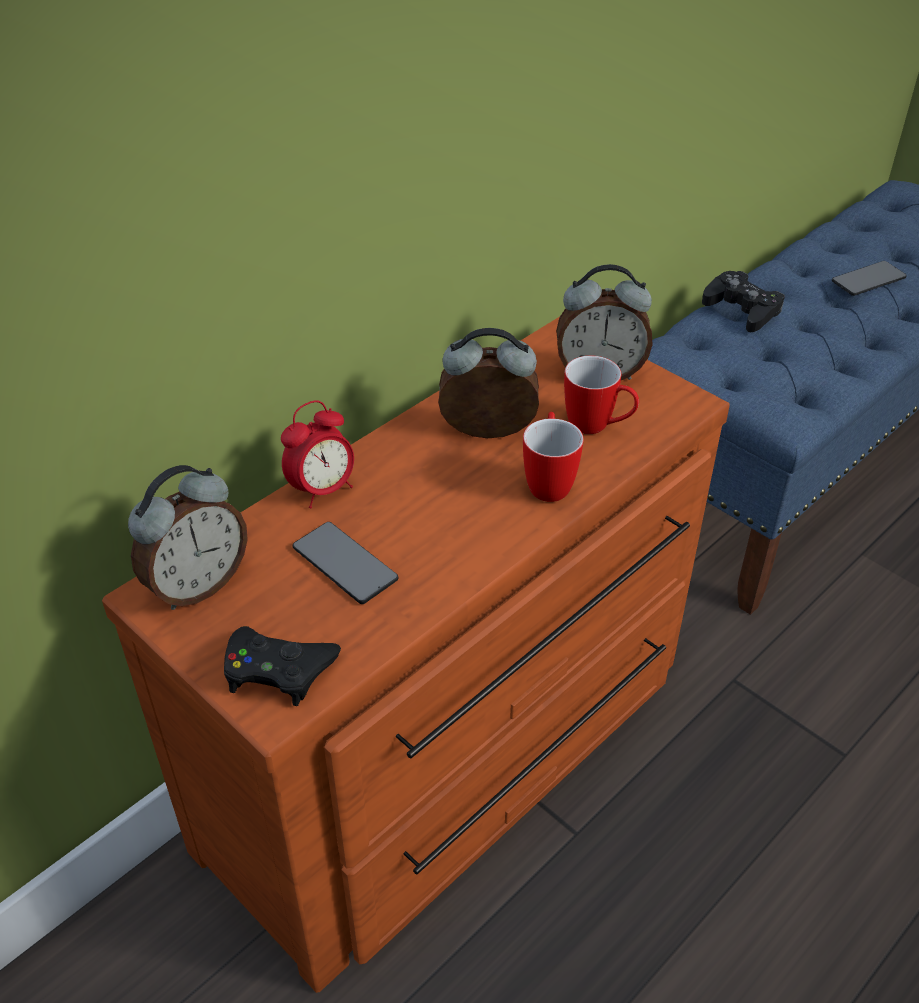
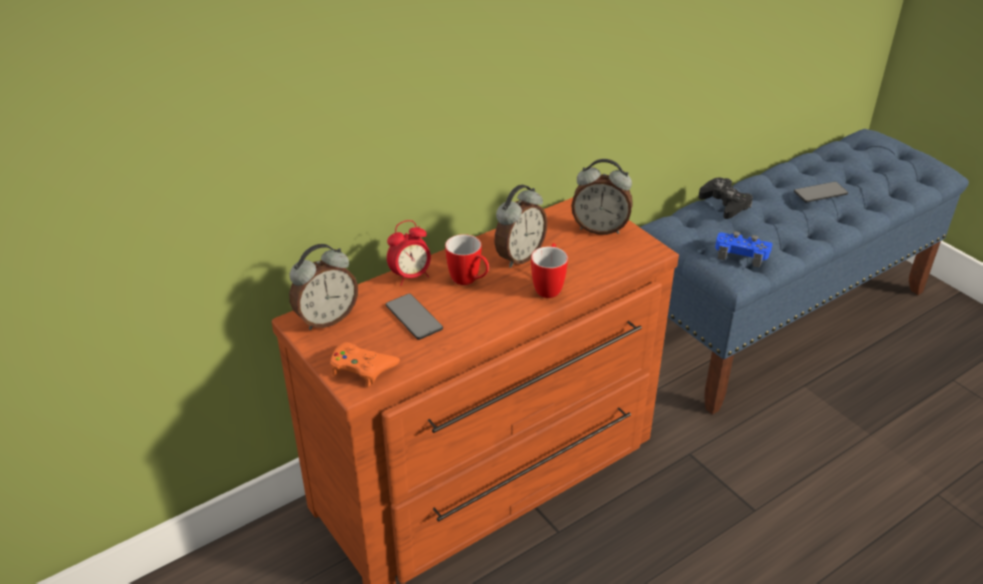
camera: 10 degrees right, 5 degrees down
(278, 670) = (362, 367): black game controller -> orange game controller
(487, 435) = (519, 256): alarm clock -> alarm clock turned 120 degrees clockwise
(598, 427) = (589, 259): mug -> mug (469, 281)
(789, 384) = (741, 253): none -> blue game controller

